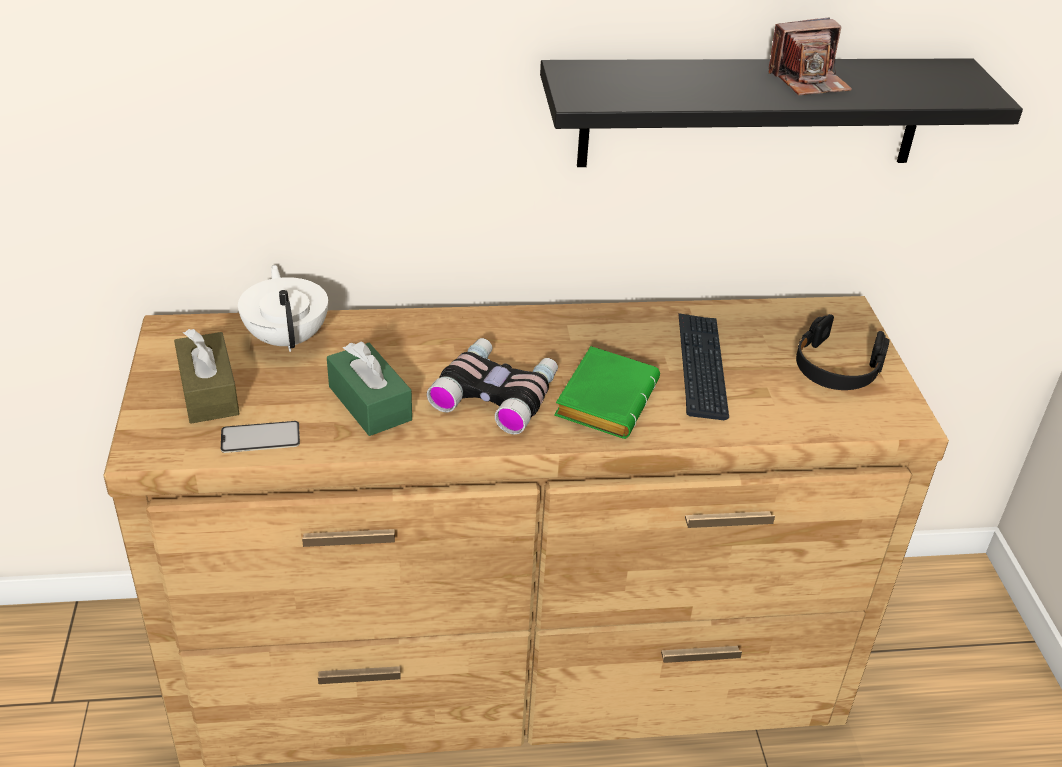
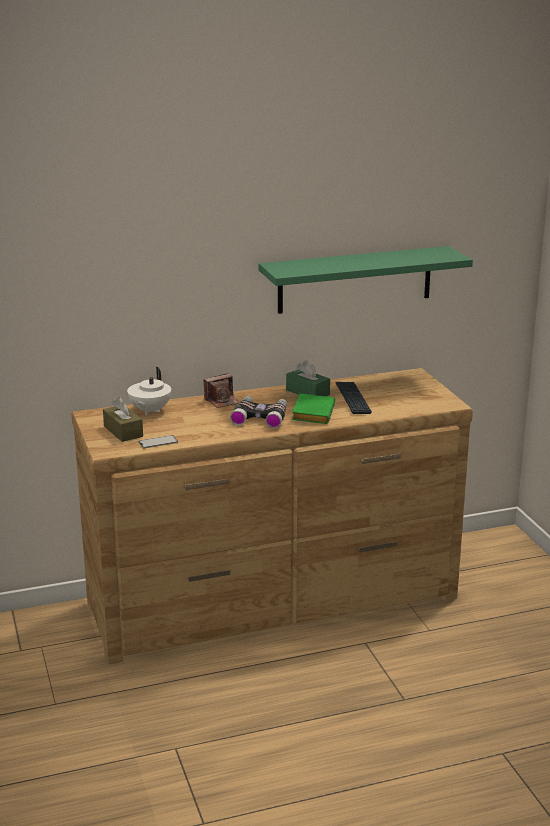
camera: 10 degrees left, 15 degrees down
(288, 338) = (149, 411): white teapot -> white teapot turned 135 degrees counterclockwise
(370, 403) = (202, 426): green tissue box -> green tissue box (307, 392)
(752, 112) = (355, 279): black shelf -> green shelf
(809, 81) = (379, 259): camera -> camera (222, 401)
(836, 367) = (415, 392): black headphones -> none

